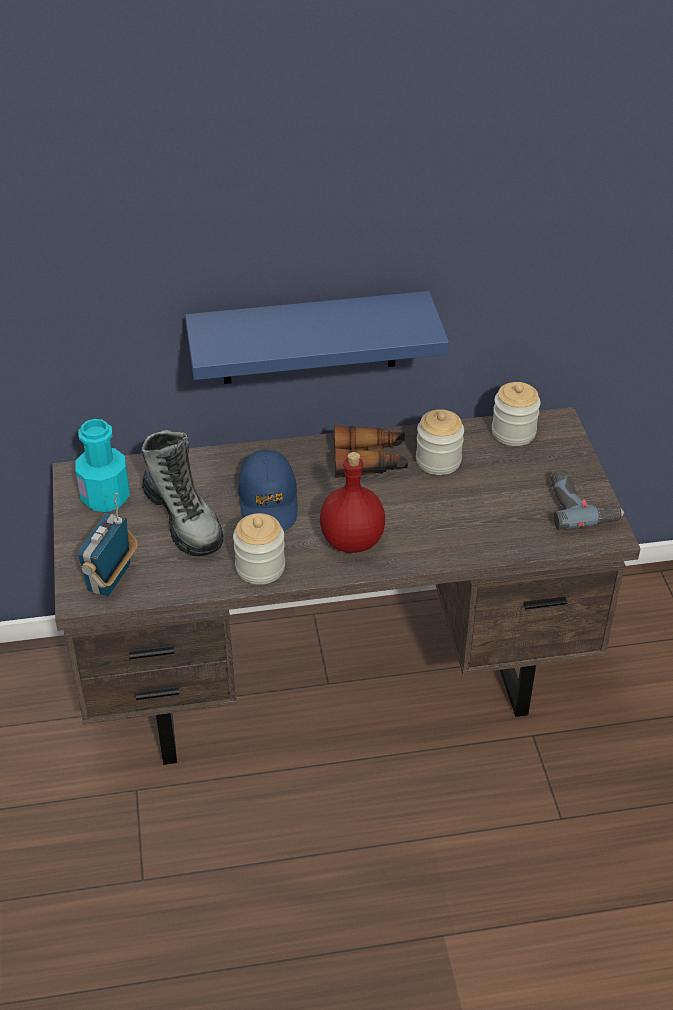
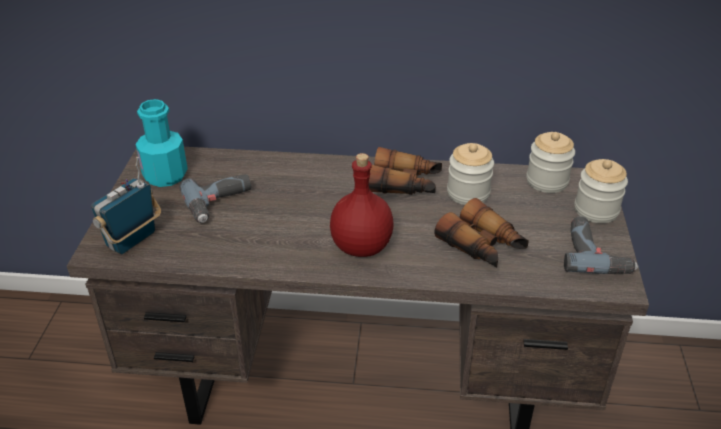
camera: 15 degrees right, 5 degrees down
(183, 519) = (220, 203): boot -> power drill
(260, 567) = (267, 254): jar -> jar (596, 210)
(268, 501) = (301, 201): blue cap -> none
(309, 338) = (364, 61): blue shelf -> none
(471, 518) = (482, 246): none -> binoculars

